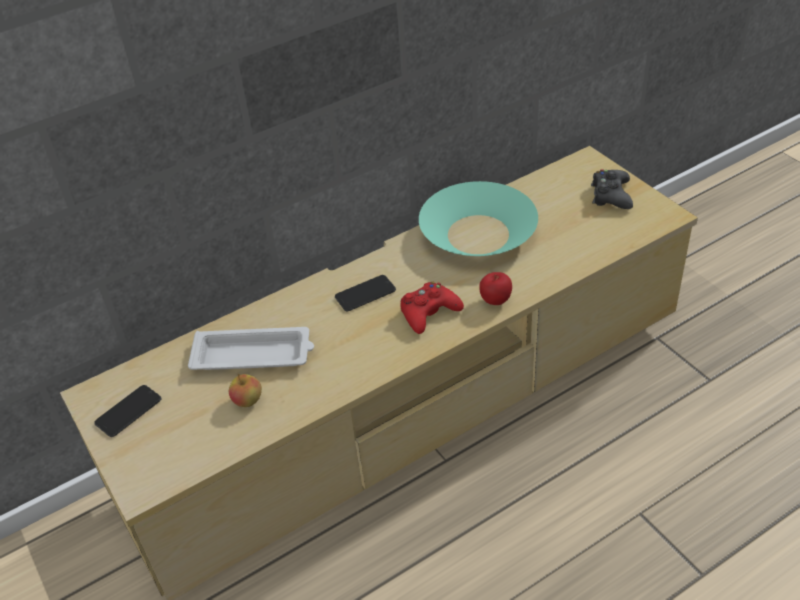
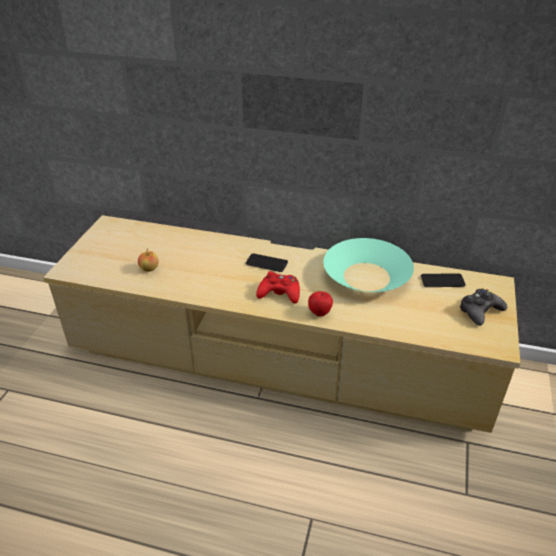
camera: 45 degrees right, 5 degrees down
(128, 411) = (108, 239): phone -> phone (442, 281)
(254, 355) = (182, 253): white tray -> none

